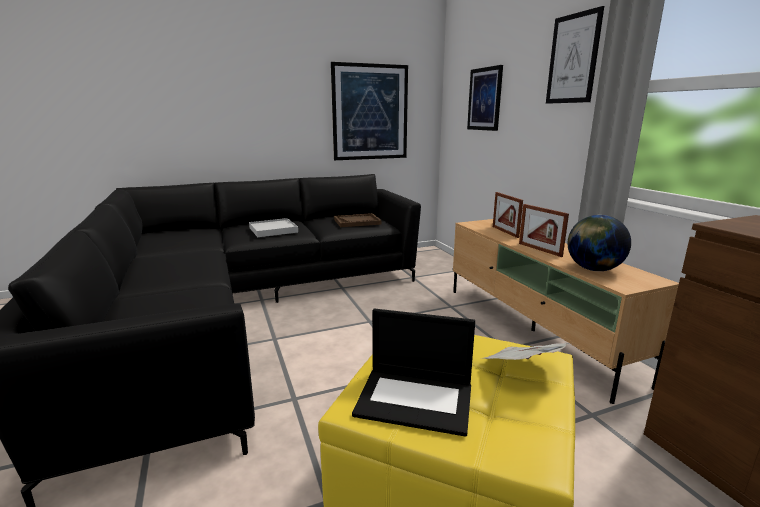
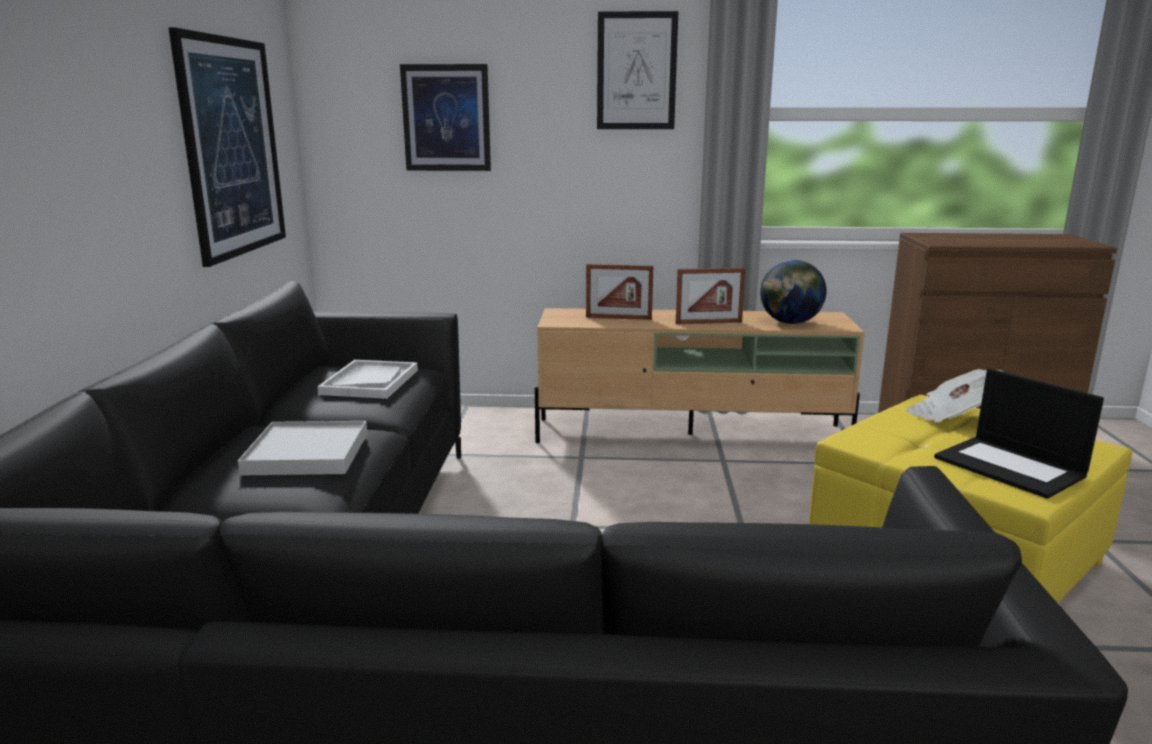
camera: 65 degrees left, 0 degrees up
(357, 222) = (370, 382): brown tray -> white tray
(416, 399) = (1011, 467): laptop -> laptop turned 105 degrees clockwise

